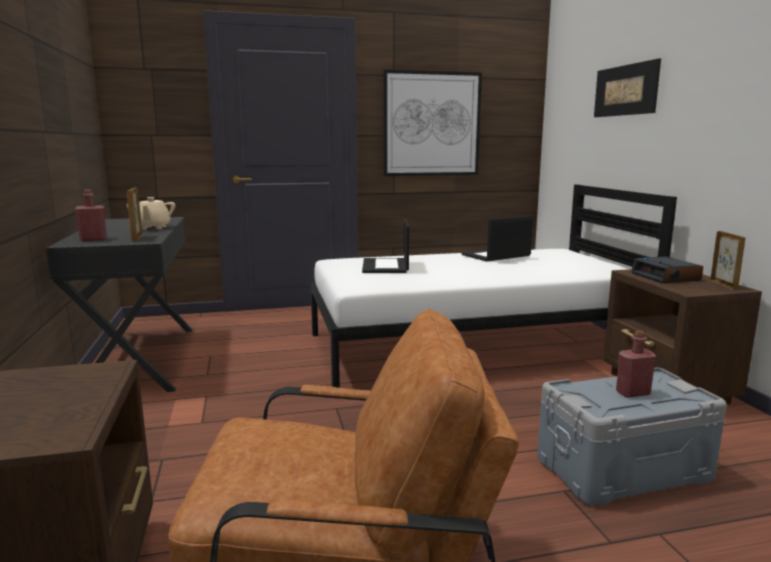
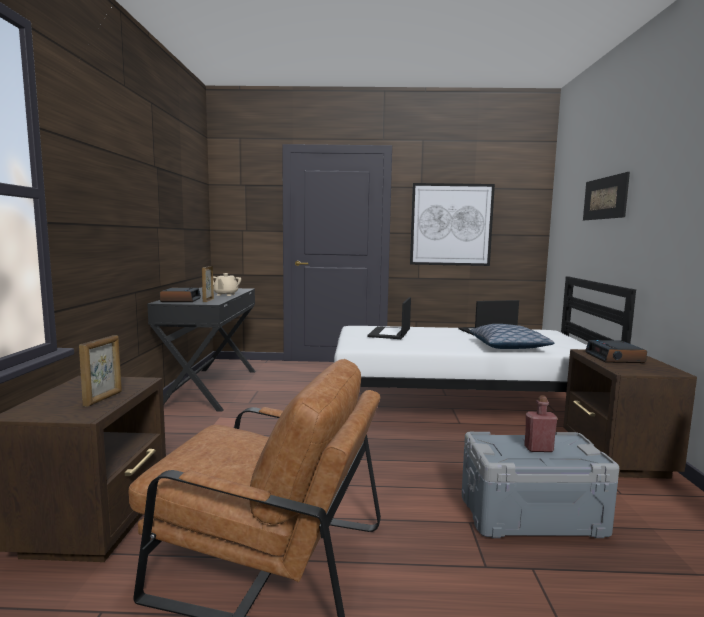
camera: 15 degrees right, 5 degrees down
(93, 239) = (180, 300): red bottle -> alarm clock
(536, 272) = (508, 347): none -> pillow
(724, 285) = (664, 368): picture frame -> picture frame (103, 398)

